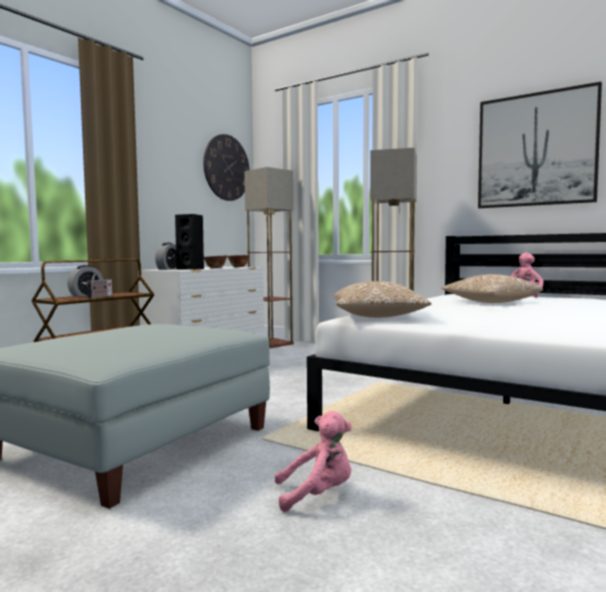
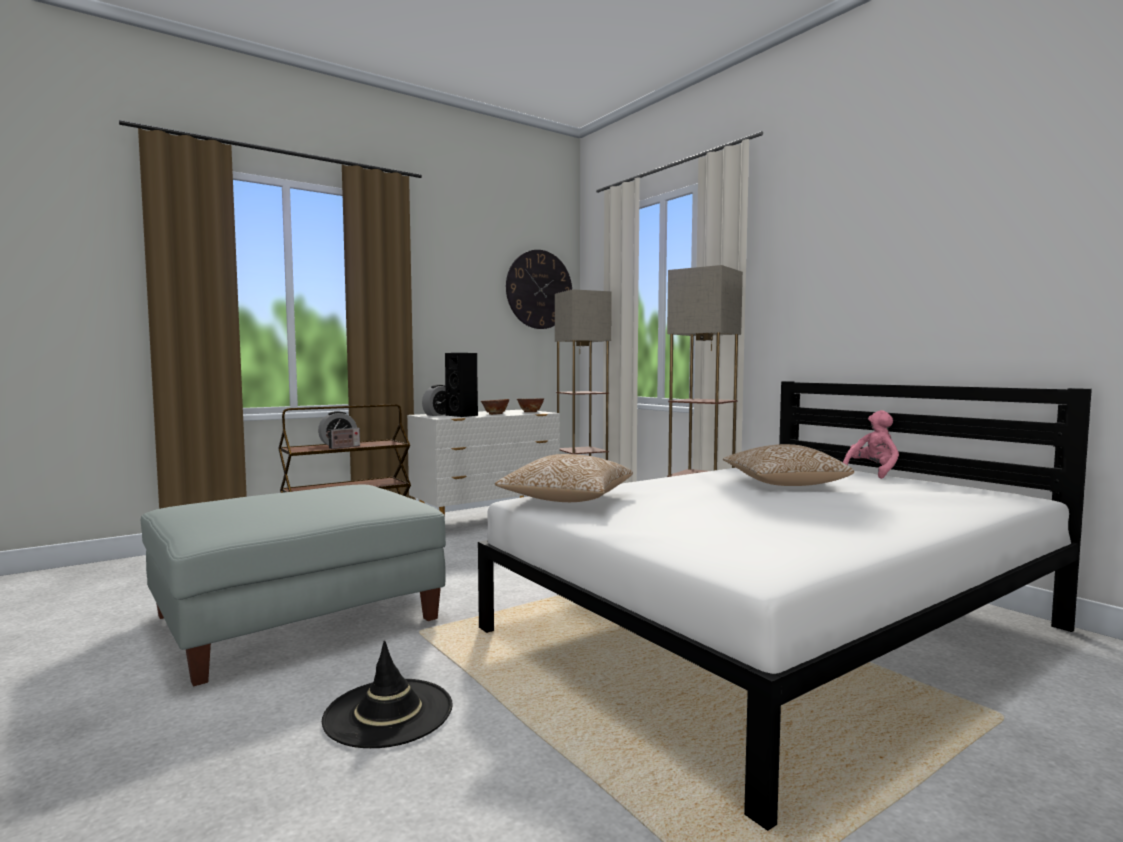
camera: 20 degrees right, 0 degrees up
(317, 495) = (389, 713): pink plush toy -> black hat
(536, 150) = (903, 261): picture -> none

